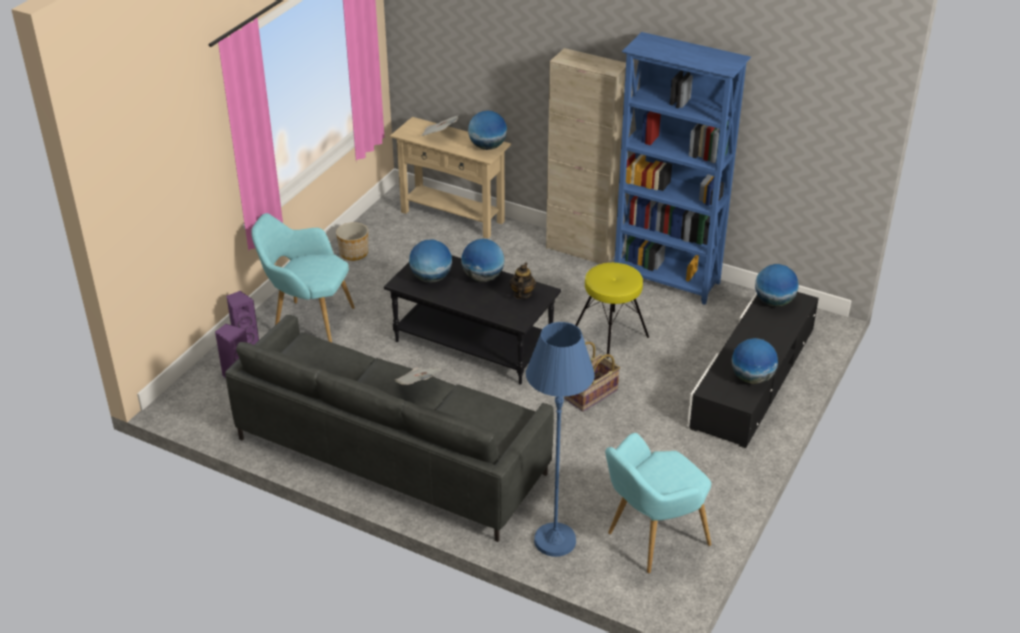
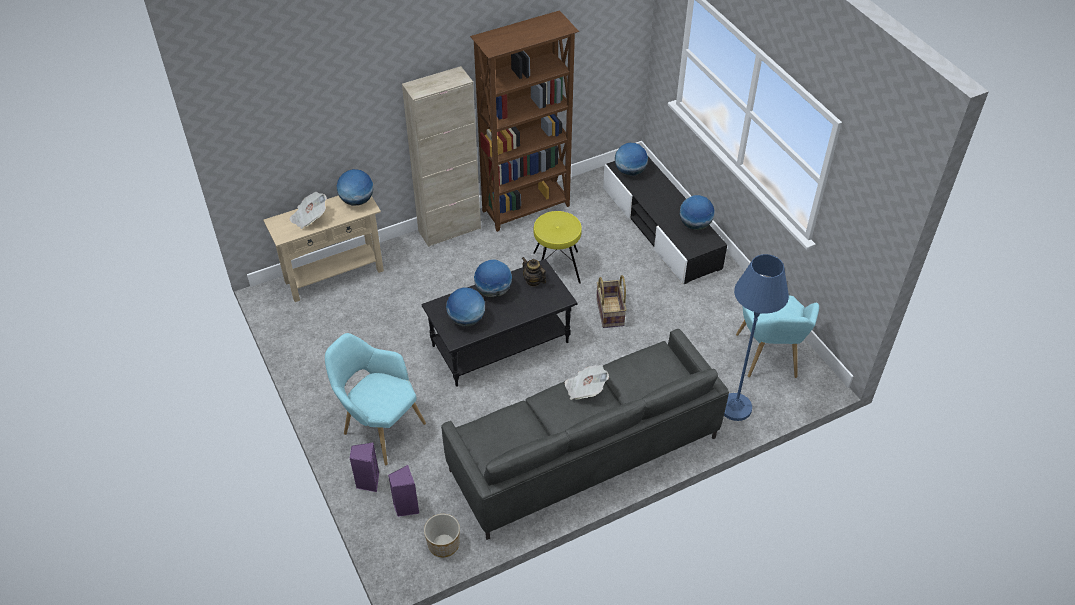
camera: 55 degrees left, 10 degrees up
(308, 321) = (379, 427): turquoise armchair -> turquoise armchair turned 75 degrees clockwise
(353, 253) = (319, 357): planter -> planter (443, 545)
(667, 281) = (527, 209): blue bookcase -> brown bookcase

